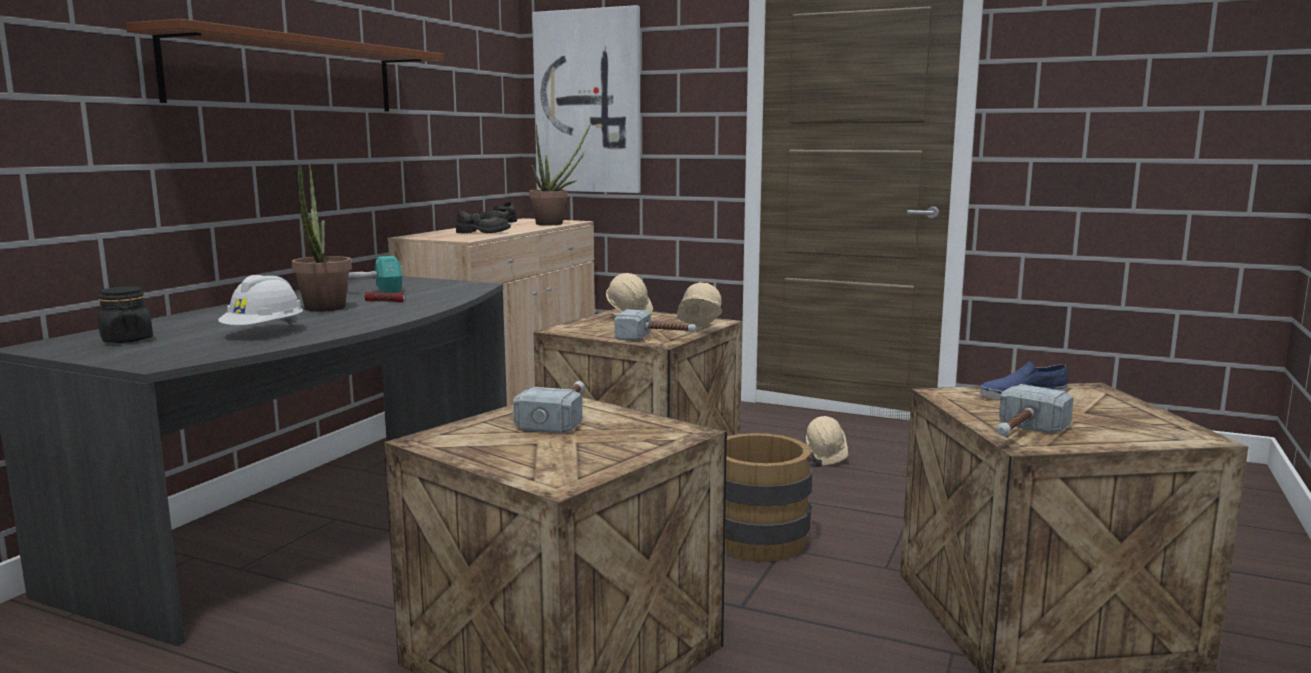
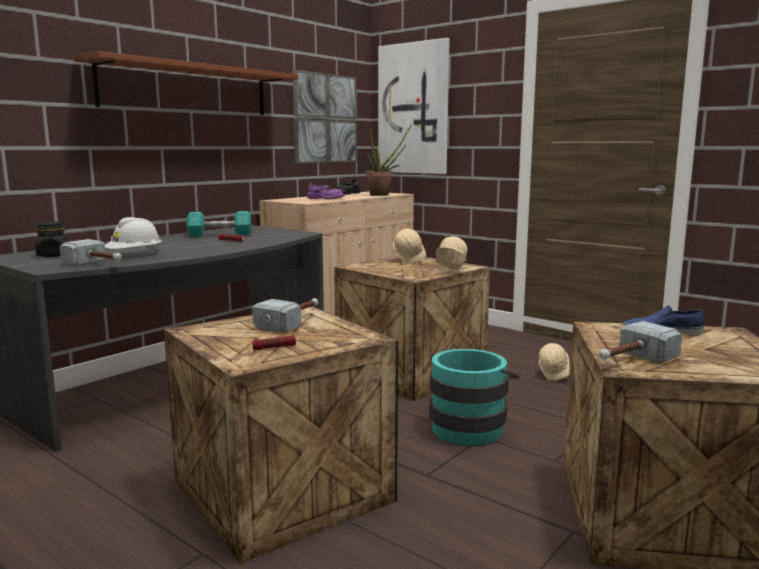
camera: 15 degrees right, 0 degrees up
(323, 309) = (187, 244): potted plant -> none
(466, 115) = (325, 118): none -> picture
(483, 232) = (325, 198): black shoe -> purple shoe
(575, 456) = (274, 348): none -> flashlight
(656, 338) = (413, 275): hammer -> hammer (97, 264)
(759, 537) = (469, 427): brown bucket -> turquoise bucket

